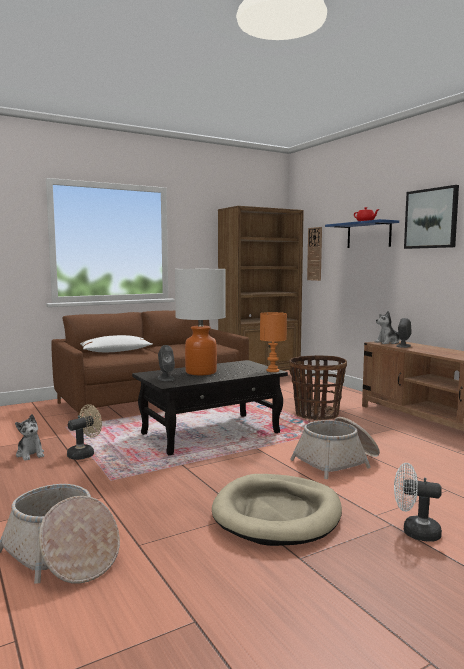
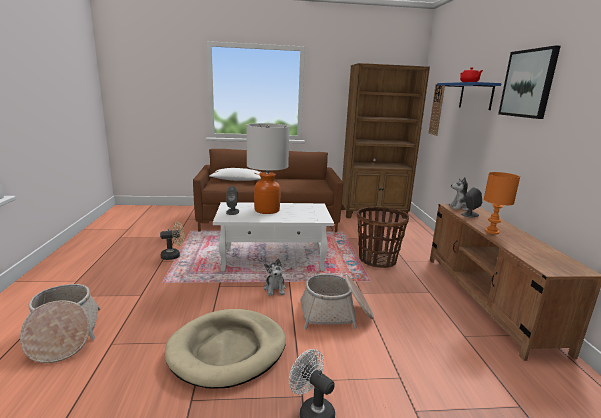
camera: 25 degrees right, 10 degrees up
(30, 454) = (145, 248): plush toy -> plush toy (275, 289)
(211, 433) = (273, 259): black coffee table -> white coffee table
(272, 371) = (323, 219): orange table lamp -> orange table lamp (491, 232)

